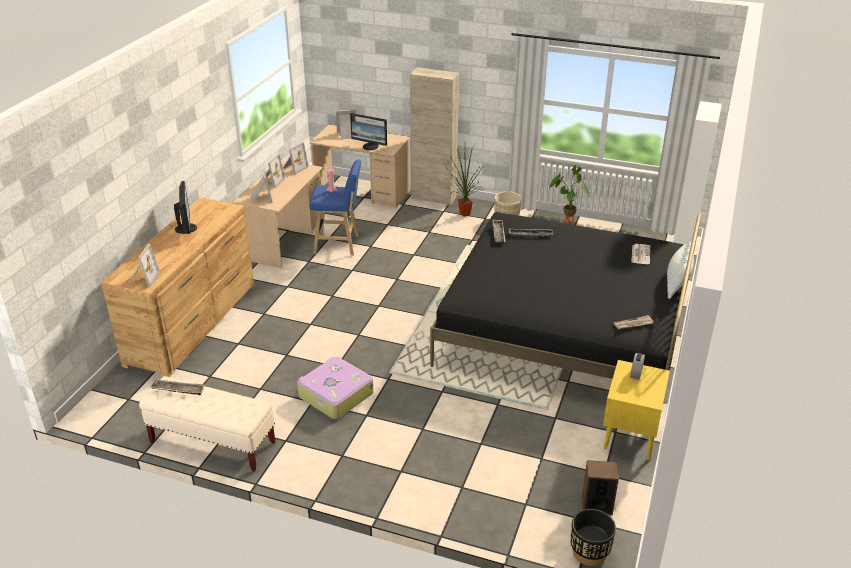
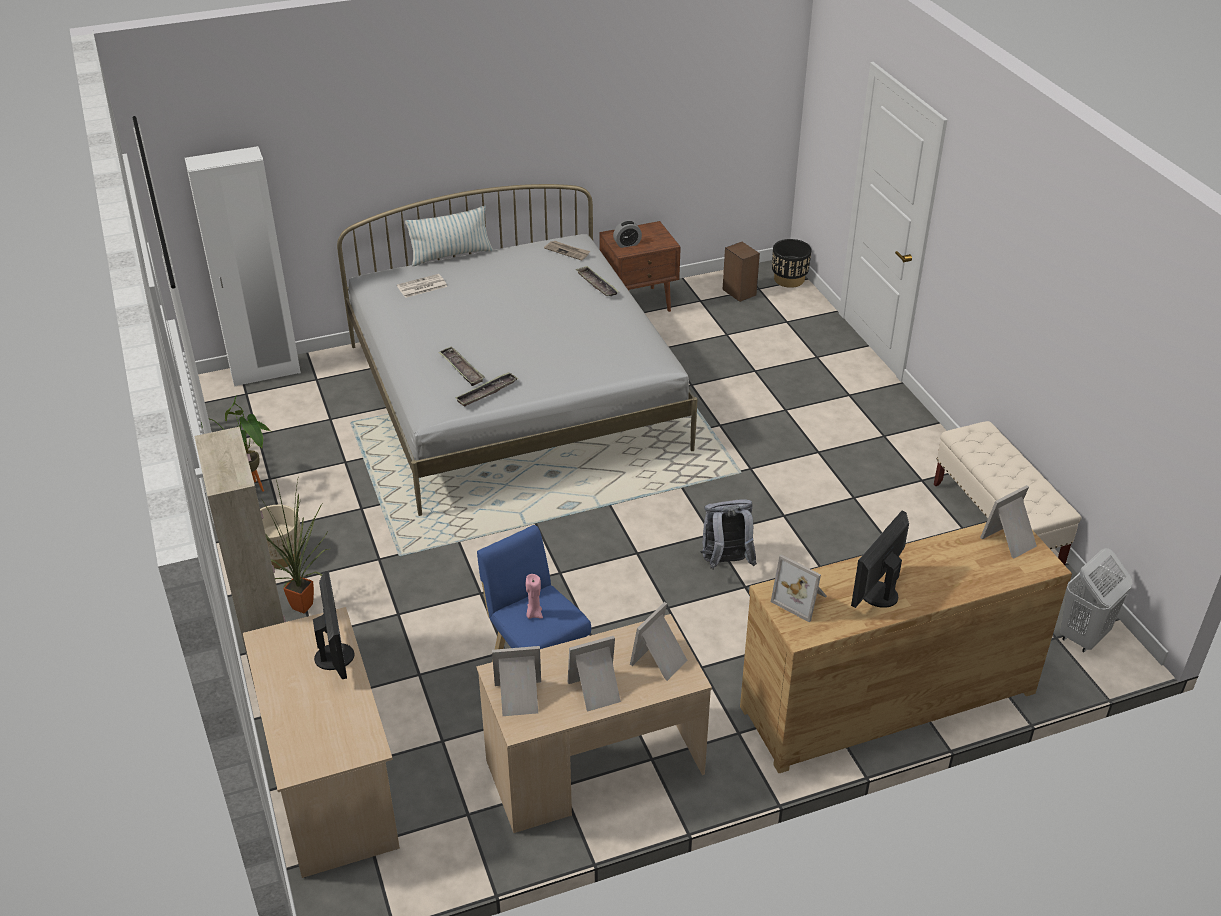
camera: 130 degrees left, 5 degrees up
(113, 409) = (1083, 636): none -> white laundry basket
(178, 389) = (1028, 499): tray -> tray (597, 284)
(333, 327) = (726, 563): none -> grey backpack
(335, 395) = (823, 488): suitcase -> none
(347, 135) = (309, 722): picture frame -> picture frame (801, 599)
(564, 330) = (514, 396): black bed -> white bed
(629, 438) = (639, 304): yellow nightstand -> brown nightstand

